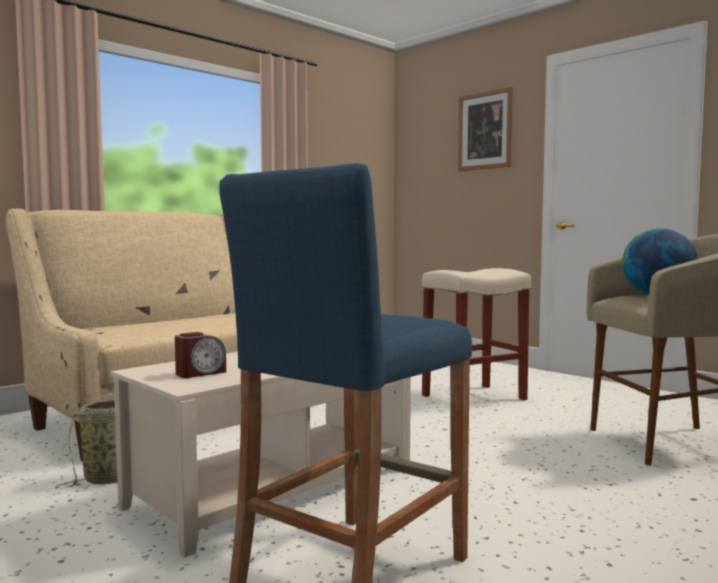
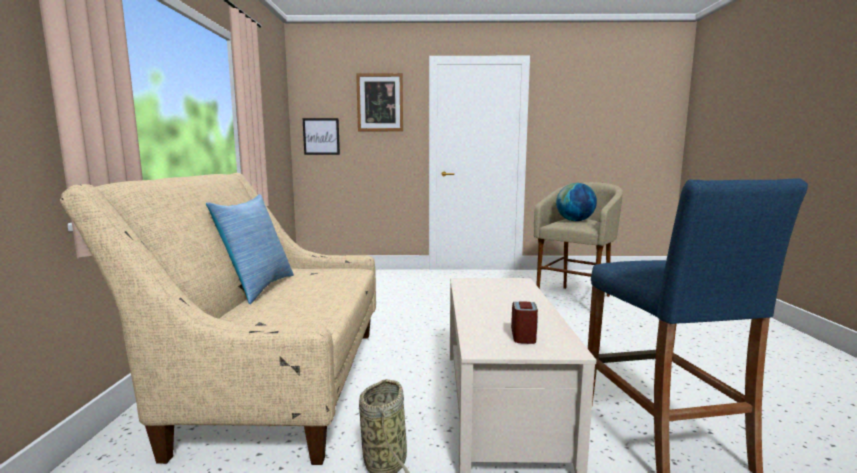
camera: 45 degrees left, 5 degrees up
(175, 318) = (257, 288): none -> pillow
(421, 180) = (321, 136): none -> picture
(473, 398) = (444, 298): beige stool -> none

